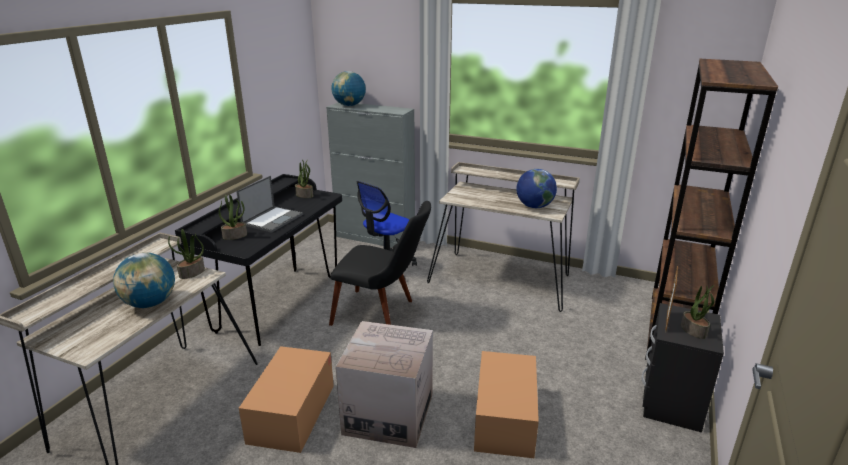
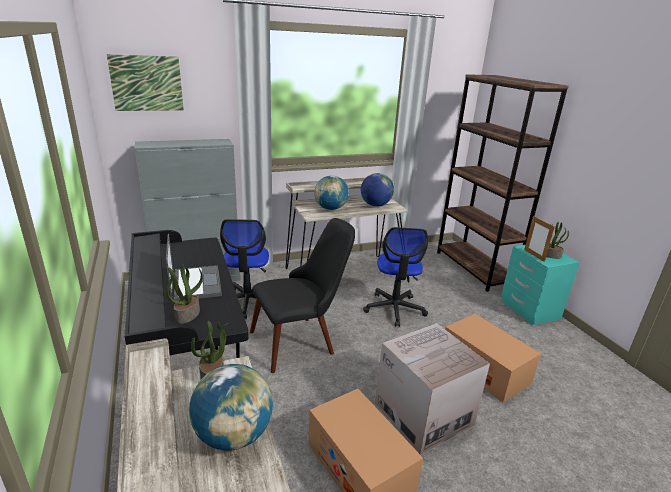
camera: 45 degrees left, 0 degrees up
(305, 195) = (181, 249): potted plant -> none
(349, 105) = (158, 143): globe -> globe (330, 208)
(353, 52) = (147, 83): none -> picture
(503, 327) = (394, 309): none -> office chair
(671, 402) = (529, 310): black nightstand -> turquoise nightstand

